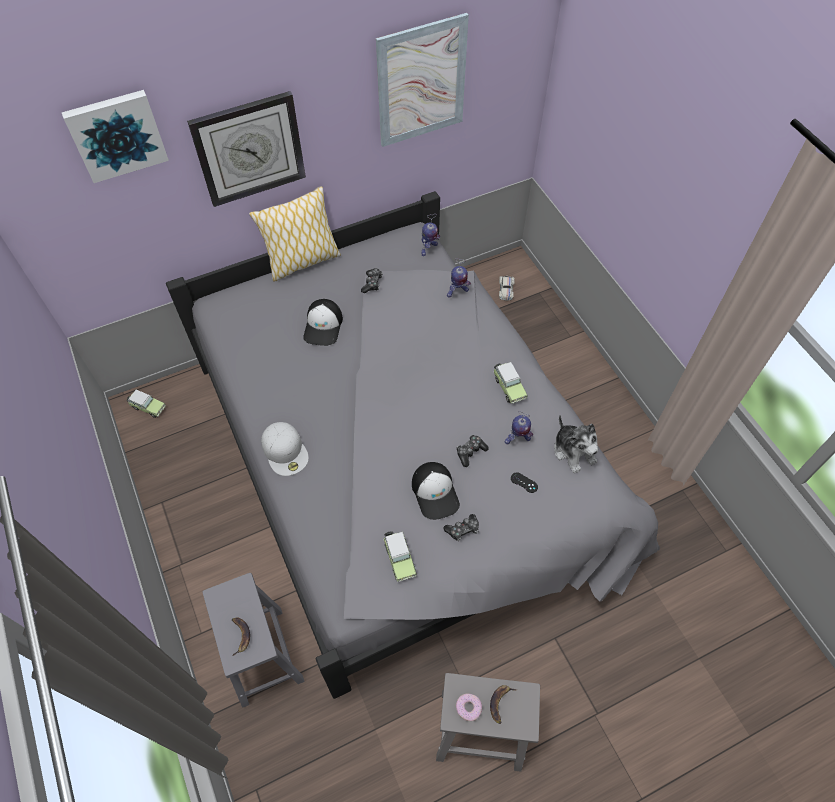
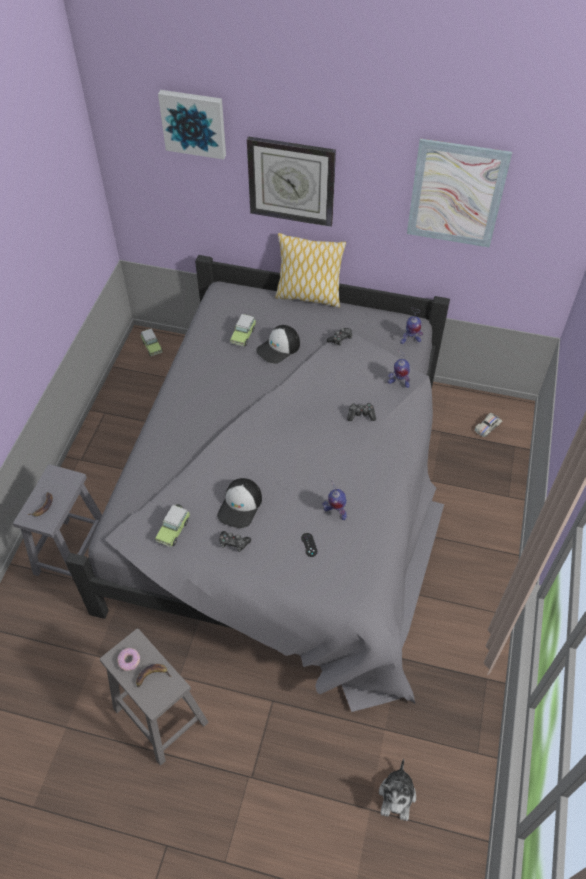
camera: 40 degrees right, 5 degrees down
(285, 451) = (173, 412): white cap -> none
(470, 452) = (292, 497): game controller -> game controller (361, 415)
(508, 387) = (367, 473): toy car -> toy car (243, 335)
(573, 451) = (369, 551): plush toy -> plush toy (397, 796)

